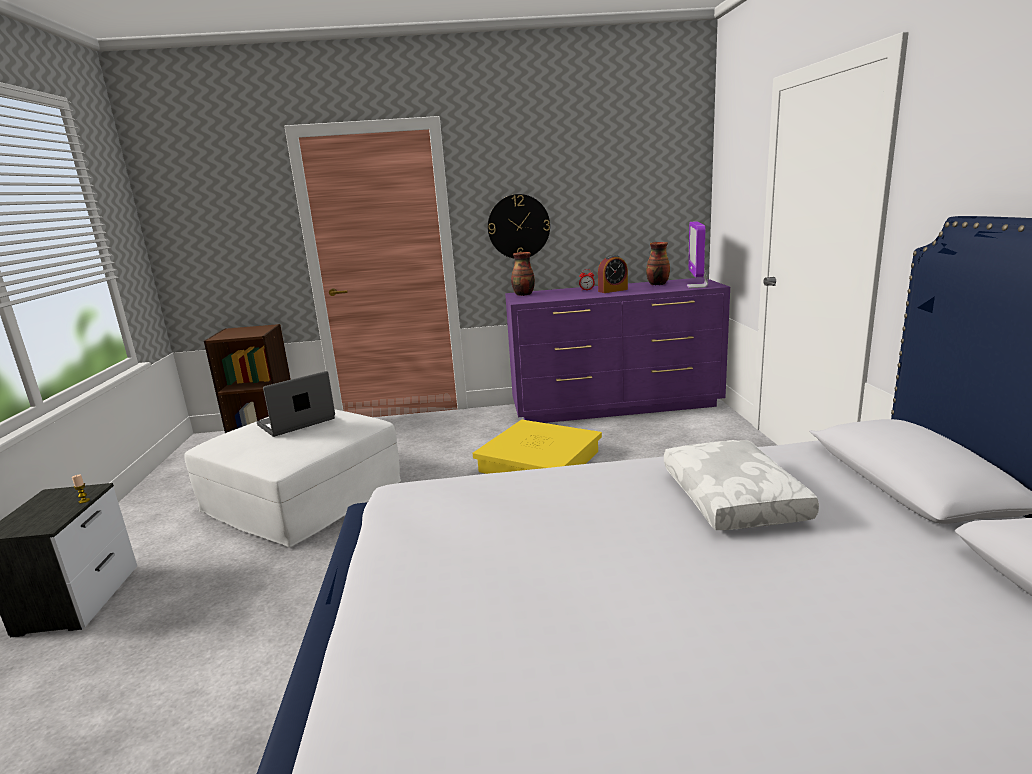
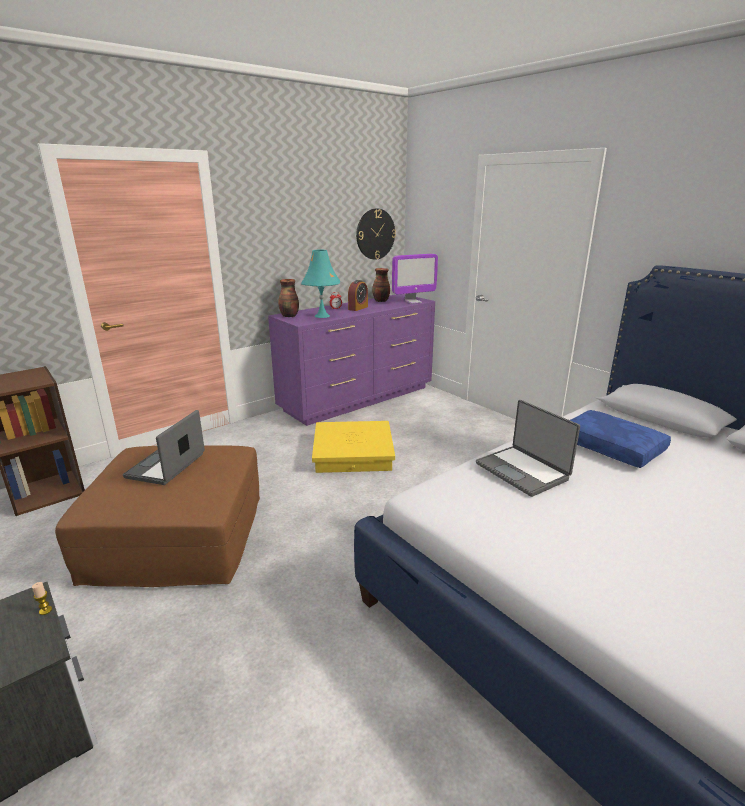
camera: 35 degrees left, 5 degrees up
(303, 496) = (177, 536): white ottoman -> brown ottoman
(518, 226) = (276, 256): wall clock -> wall clock (375, 234)
(549, 493) = (523, 471): none -> laptop
(556, 296) = (322, 316): none -> turquoise table lamp
(697, 286) = (413, 301): monitor -> monitor turned 90 degrees counterclockwise
(735, 498) = (612, 447): white pillow -> blue pillow

